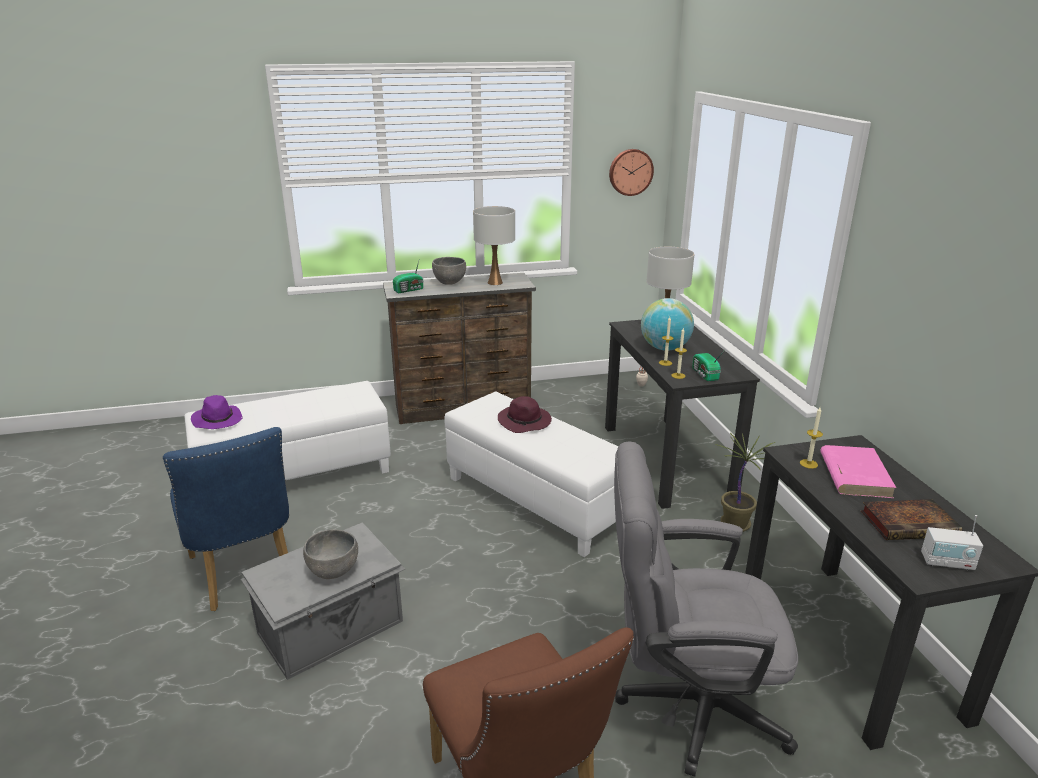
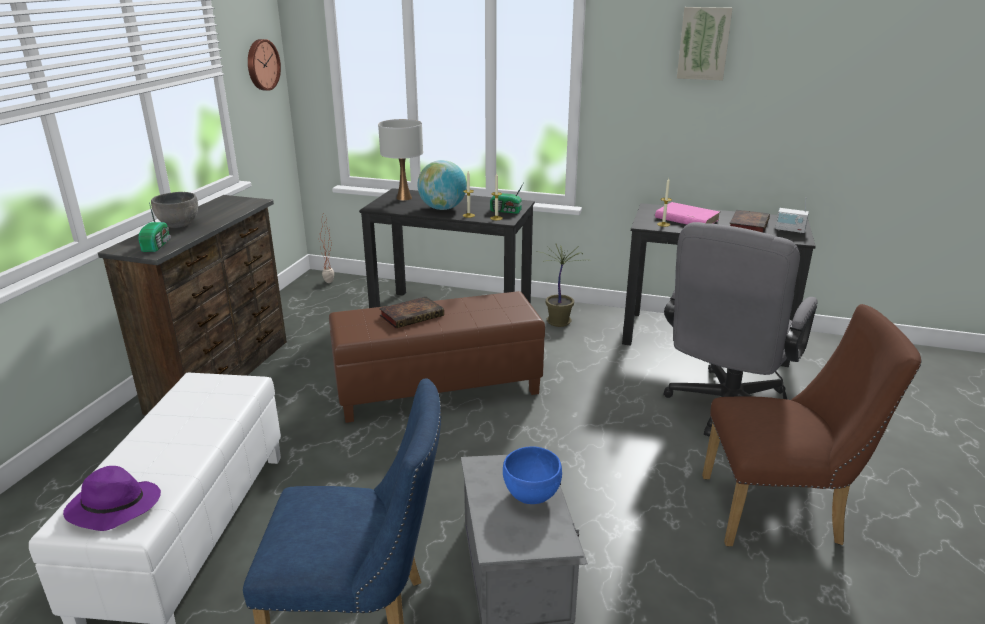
camera: 60 degrees left, 0 degrees up
(332, 571) = (531, 495): grey bowl -> blue bowl
(494, 282) = (225, 209): white table lamp -> none
(525, 422) = (413, 315): purple hat -> book
(537, 500) = (438, 388): white ottoman -> brown ottoman
(947, 562) = (790, 230): radio -> radio turned 75 degrees clockwise
(965, 245) = (704, 43): none -> picture

